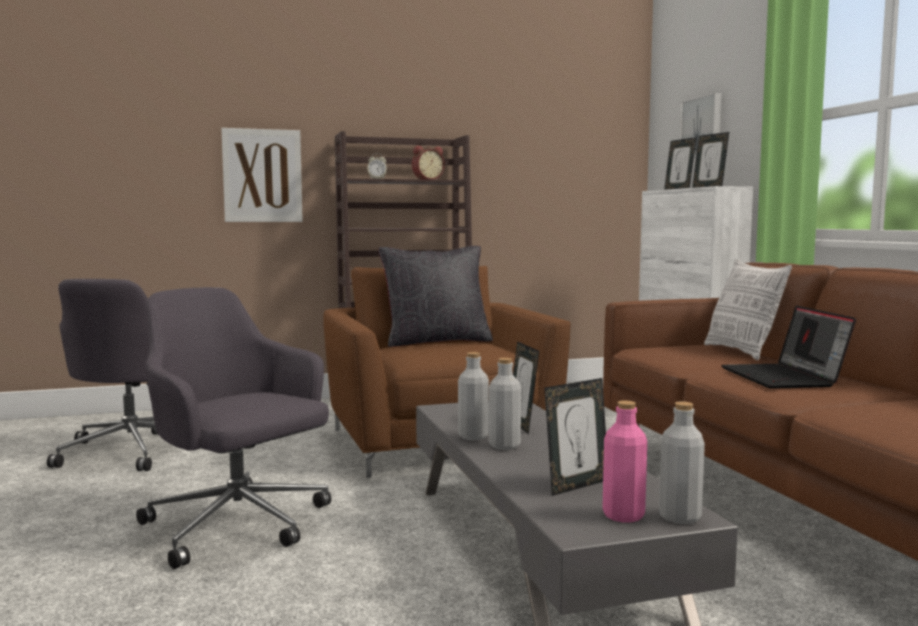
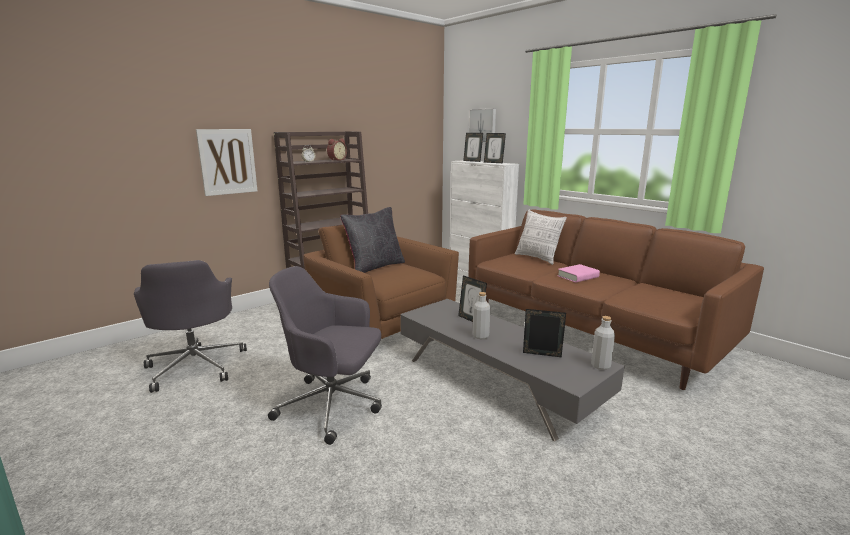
camera: 25 degrees left, 10 degrees up
(473, 436) = (458, 332): grey bottle -> none
(576, 485) = (541, 356): picture frame -> picture frame turned 105 degrees counterclockwise
(623, 515) = (580, 370): pink bottle -> none
(784, 378) = (578, 277): laptop -> pink book

